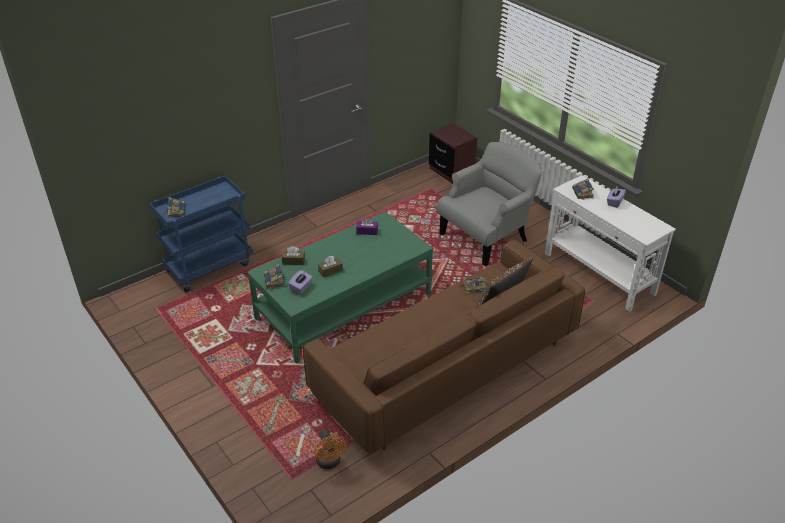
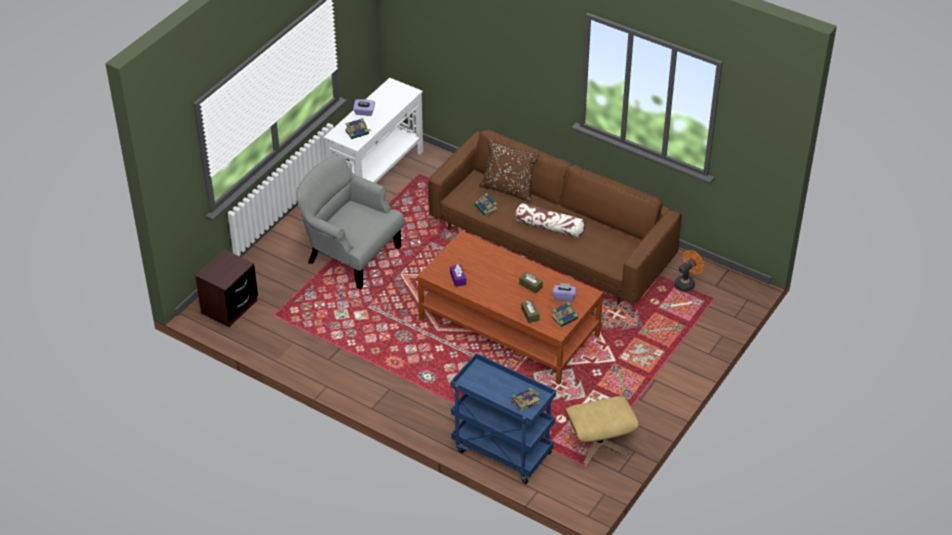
camera: 110 degrees left, 5 degrees up
(171, 324) = (599, 443): none -> beige ottoman
(343, 306) = (509, 328): green coffee table -> brown coffee table
(425, 323) = (550, 227): none -> pillow

